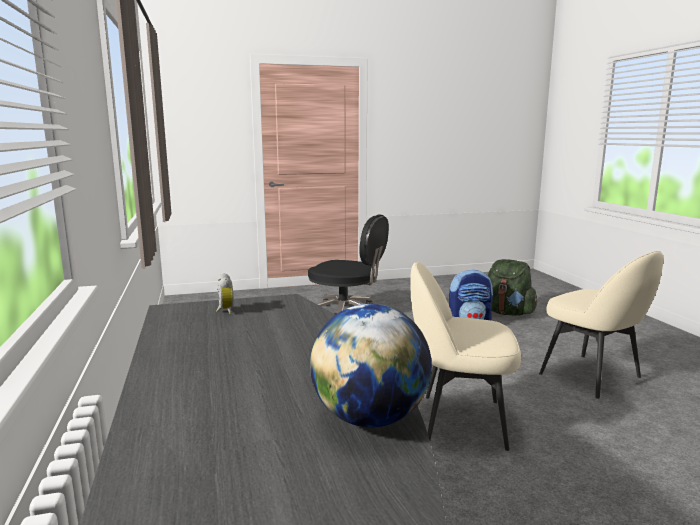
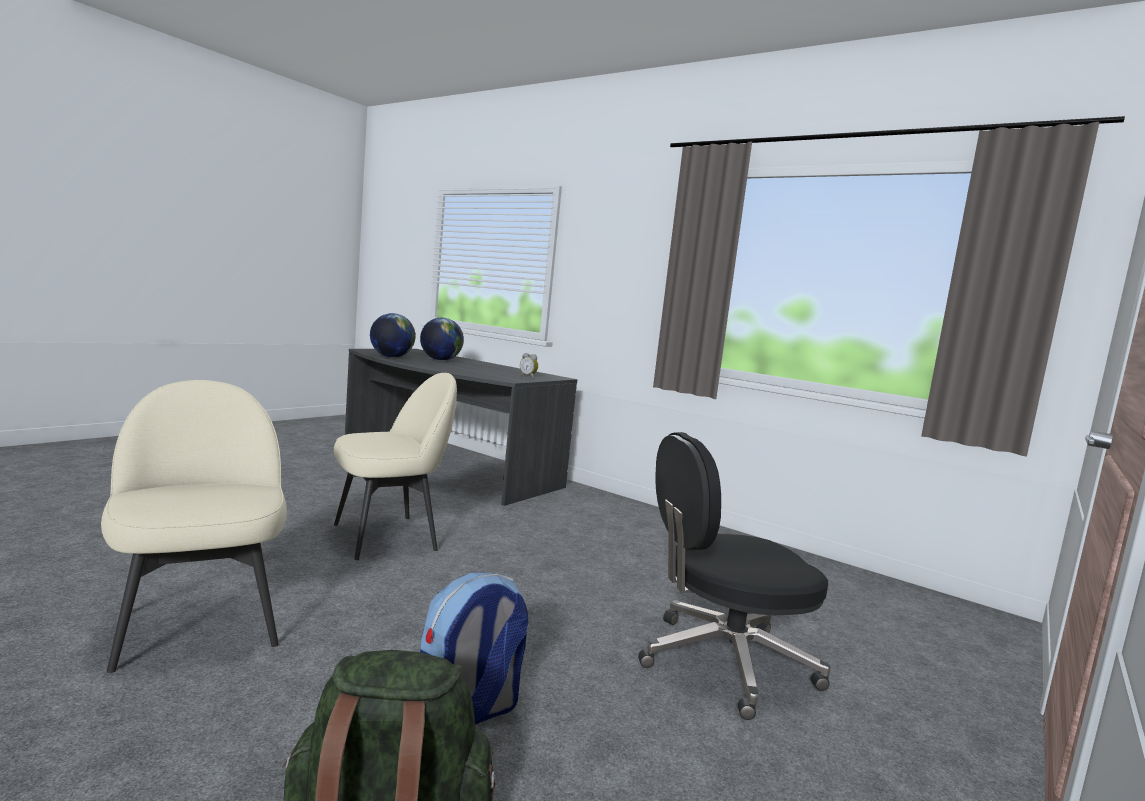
camera: 140 degrees right, 5 degrees down
(250, 400) = (440, 360): none -> globe
(592, 376) = (198, 626): beige chair -> beige chair turned 45 degrees clockwise

